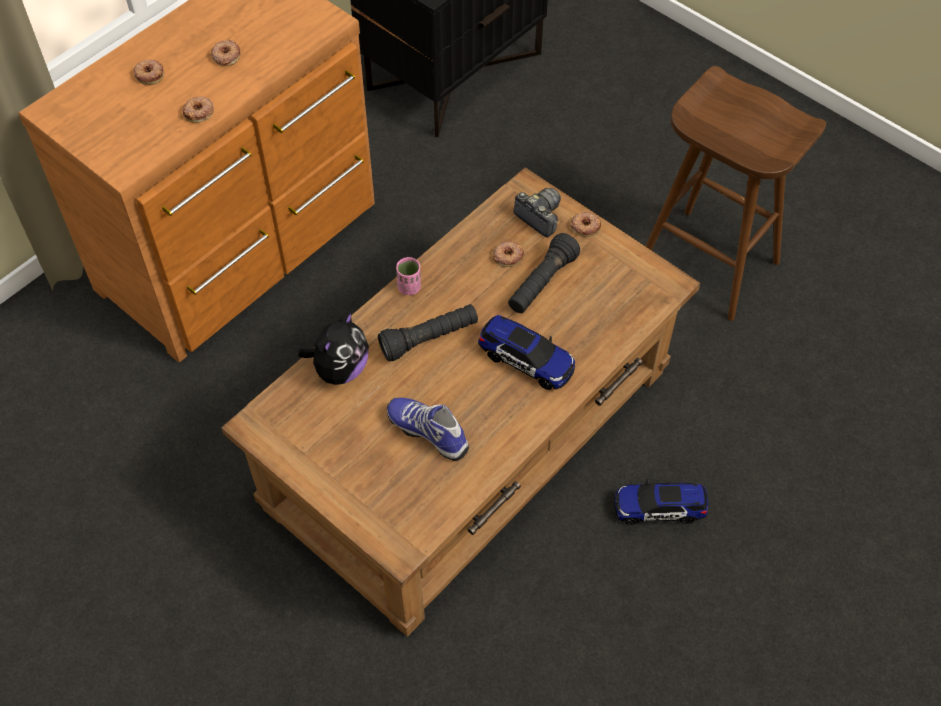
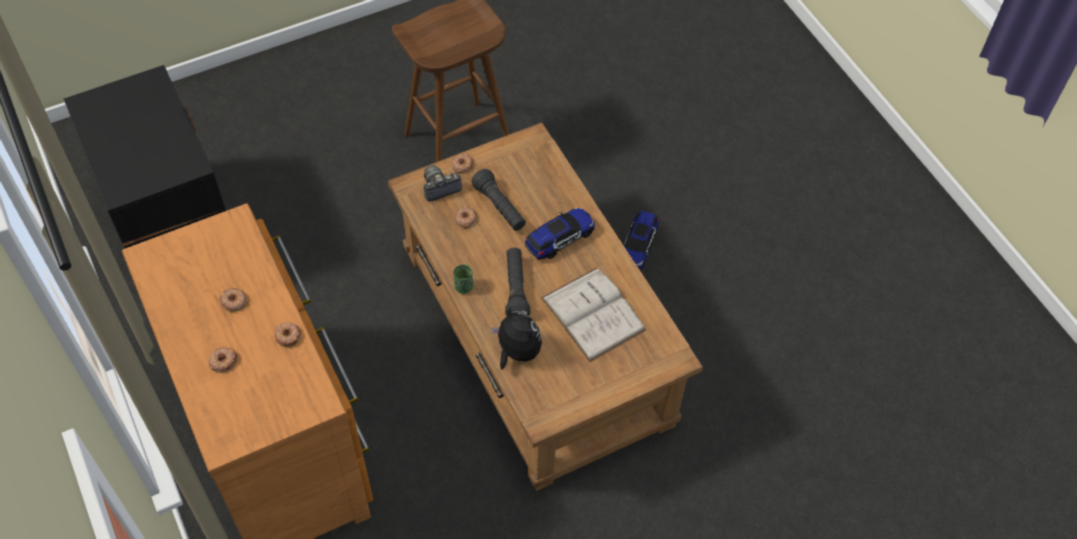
camera: 70 degrees left, 0 degrees up
(409, 287) = (463, 287): pink cup -> green cup
(429, 431) = (593, 314): shoe -> white book

